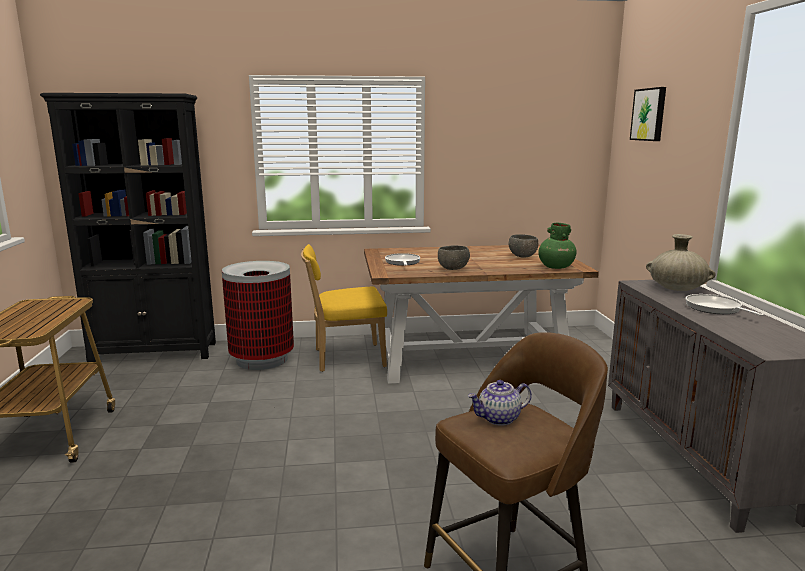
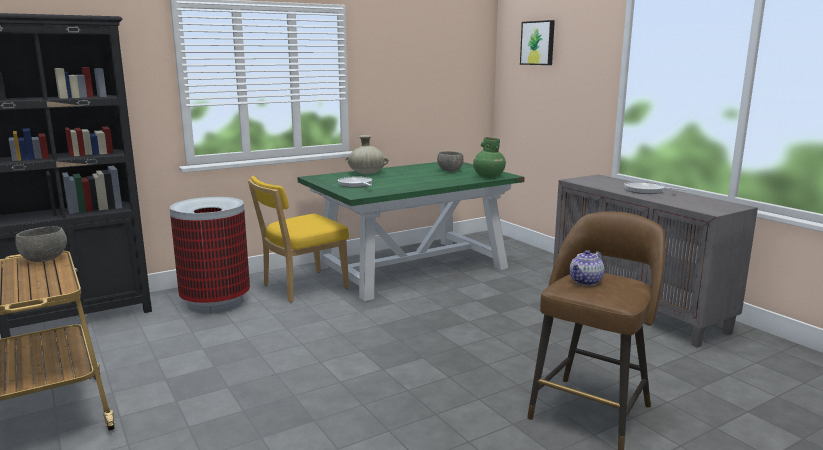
camera: 25 degrees left, 0 degrees up
(453, 269) = (409, 185): grey bowl -> grey bowl (45, 260)
(467, 355) = (410, 268): brown dining table -> green dining table
(677, 289) = (605, 181): beige vase -> beige vase (366, 173)

